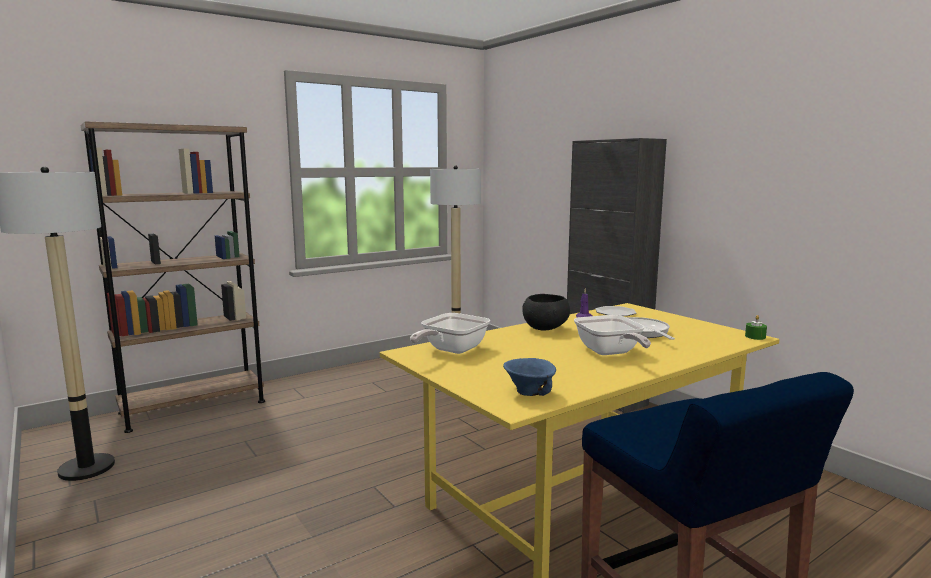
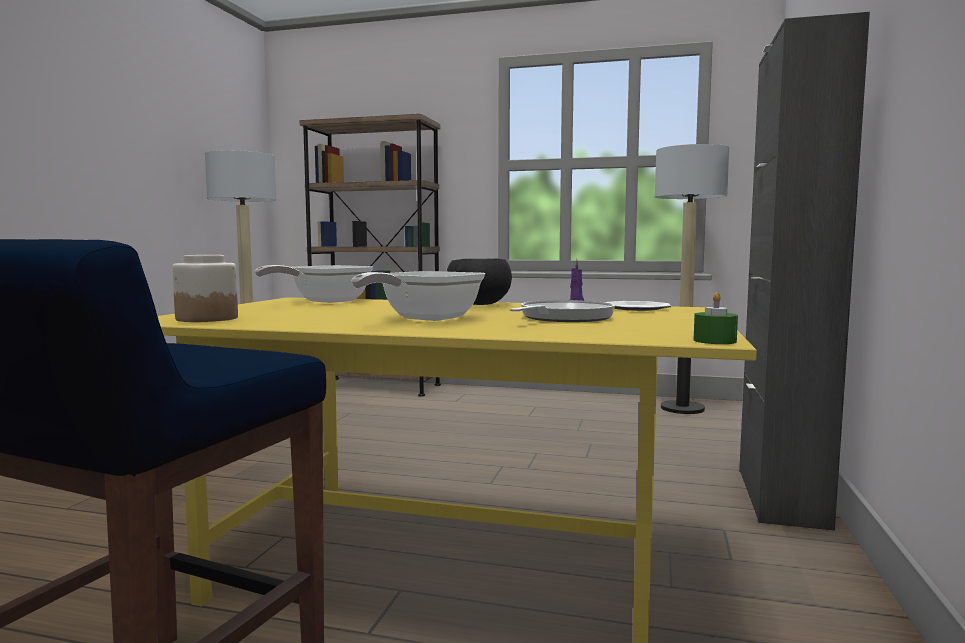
camera: 50 degrees right, 5 degrees down
(451, 350) = (323, 301): frying pan -> frying pan turned 45 degrees counterclockwise
(527, 393) = (207, 318): blue bowl -> jar

